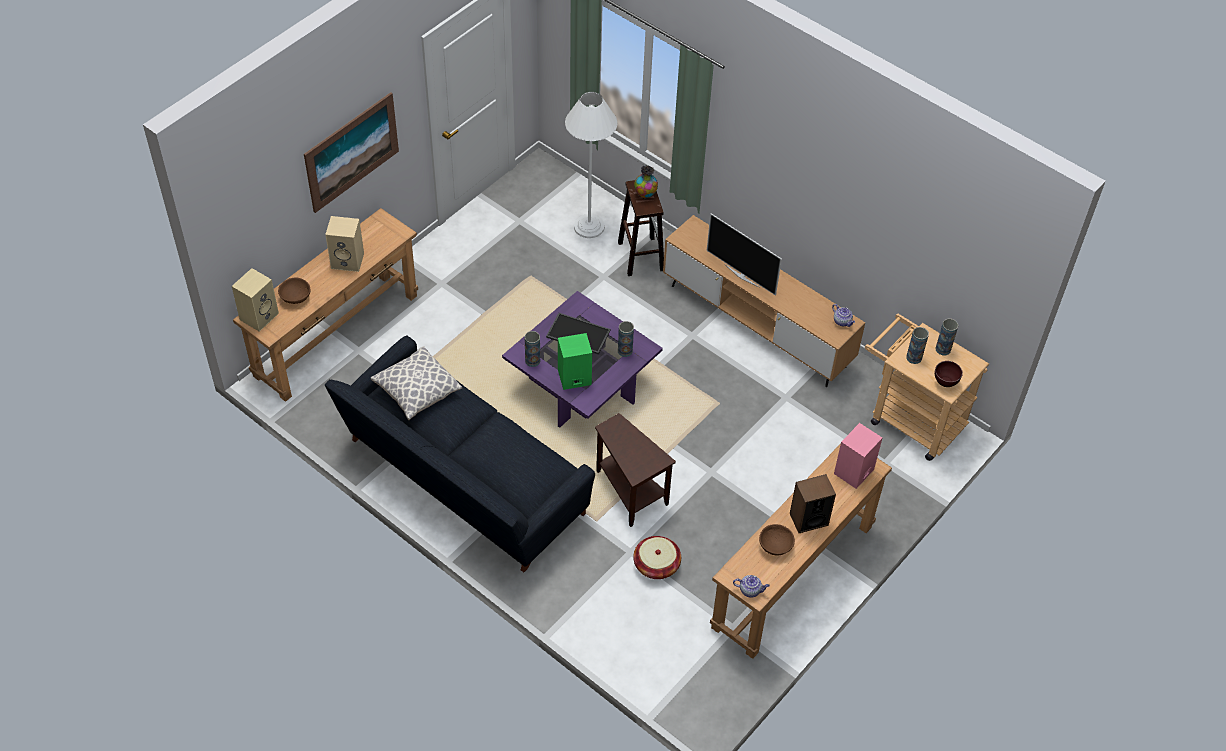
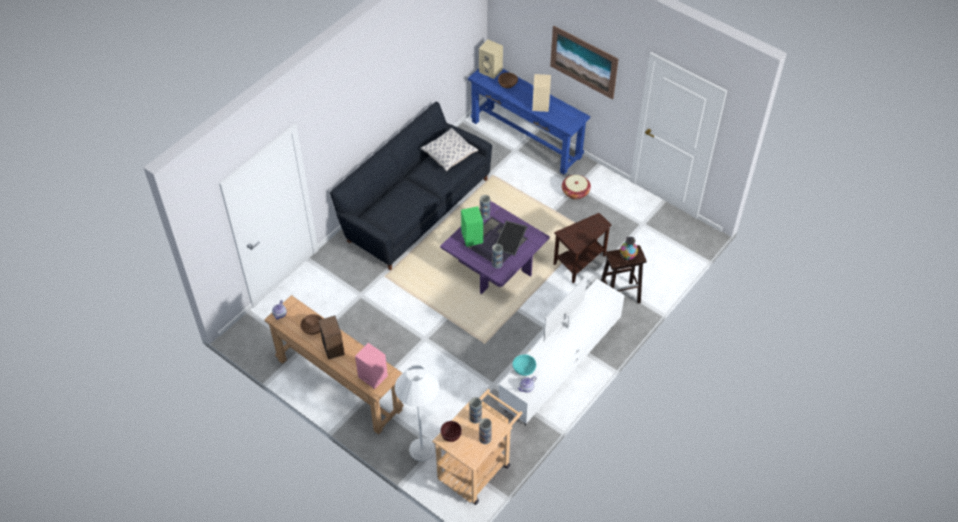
camera: 90 degrees right, 0 degrees up
(337, 335) = (526, 139): brown console table -> blue console table
(589, 227) = (643, 264): white floor lamp -> white floor lamp (421, 449)
(630, 493) = (406, 293): brown side table -> brown side table (579, 263)
(656, 565) = (350, 308): basket -> basket (575, 192)
(756, 326) = (560, 367): brown tv stand -> white tv stand
(814, 322) = (524, 369): none -> turquoise bowl

